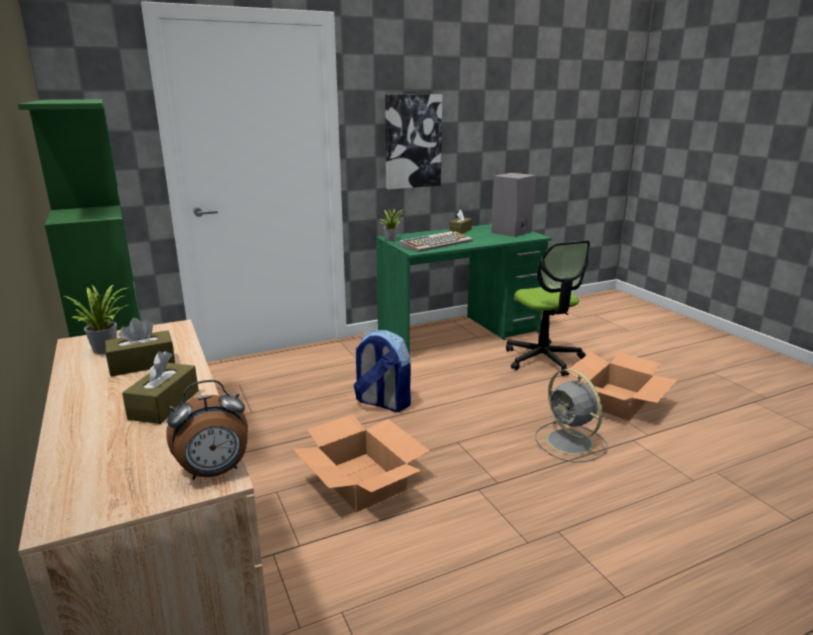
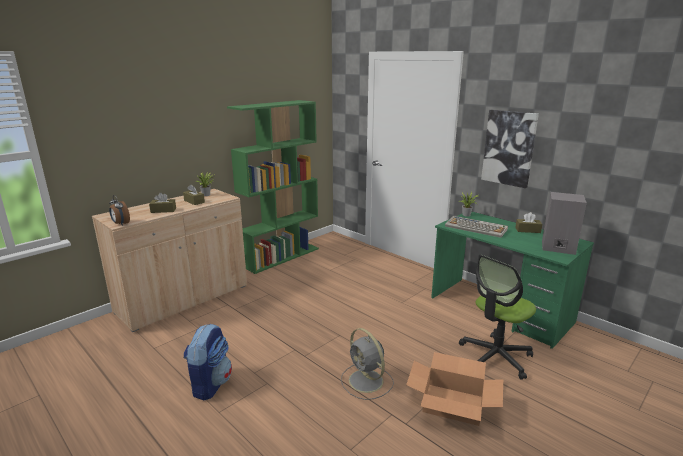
camera: 70 degrees right, 0 degrees up
(362, 481) = (286, 313): cardboard box -> none
(382, 403) = (366, 302): backpack -> backpack (210, 384)
(571, 443) = (367, 382): grey fan -> grey fan turned 75 degrees counterclockwise

